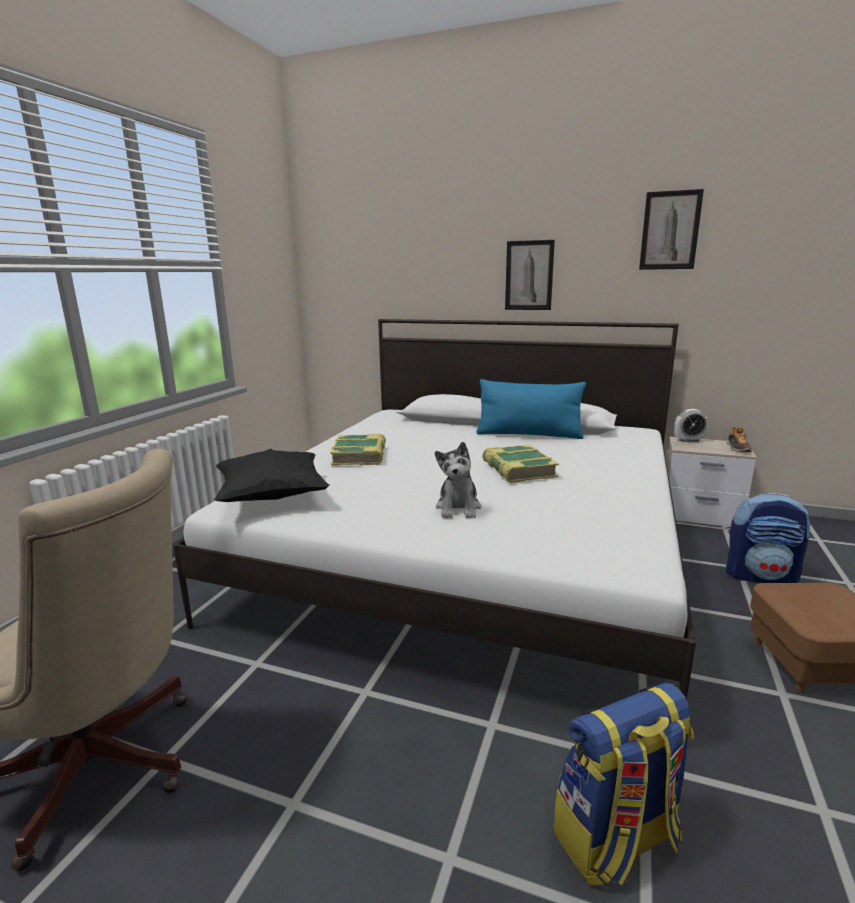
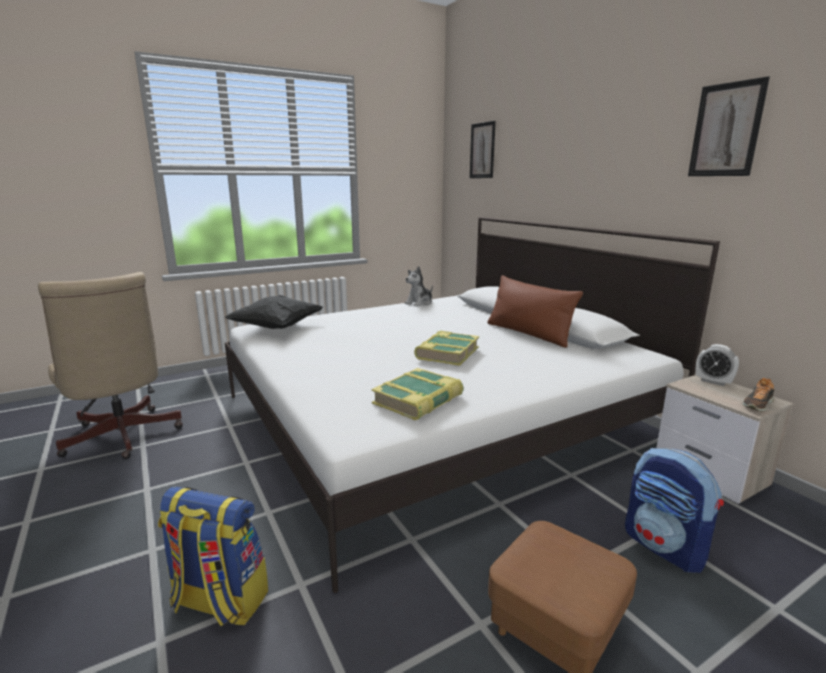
camera: 40 degrees right, 0 degrees up
(360, 456) = (374, 318): book -> book (418, 400)
(458, 508) = (348, 363): plush toy -> plush toy (419, 303)
(529, 275) = (588, 181): picture -> picture (482, 150)
(529, 434) = (528, 333): blue pillow -> brown pillow

